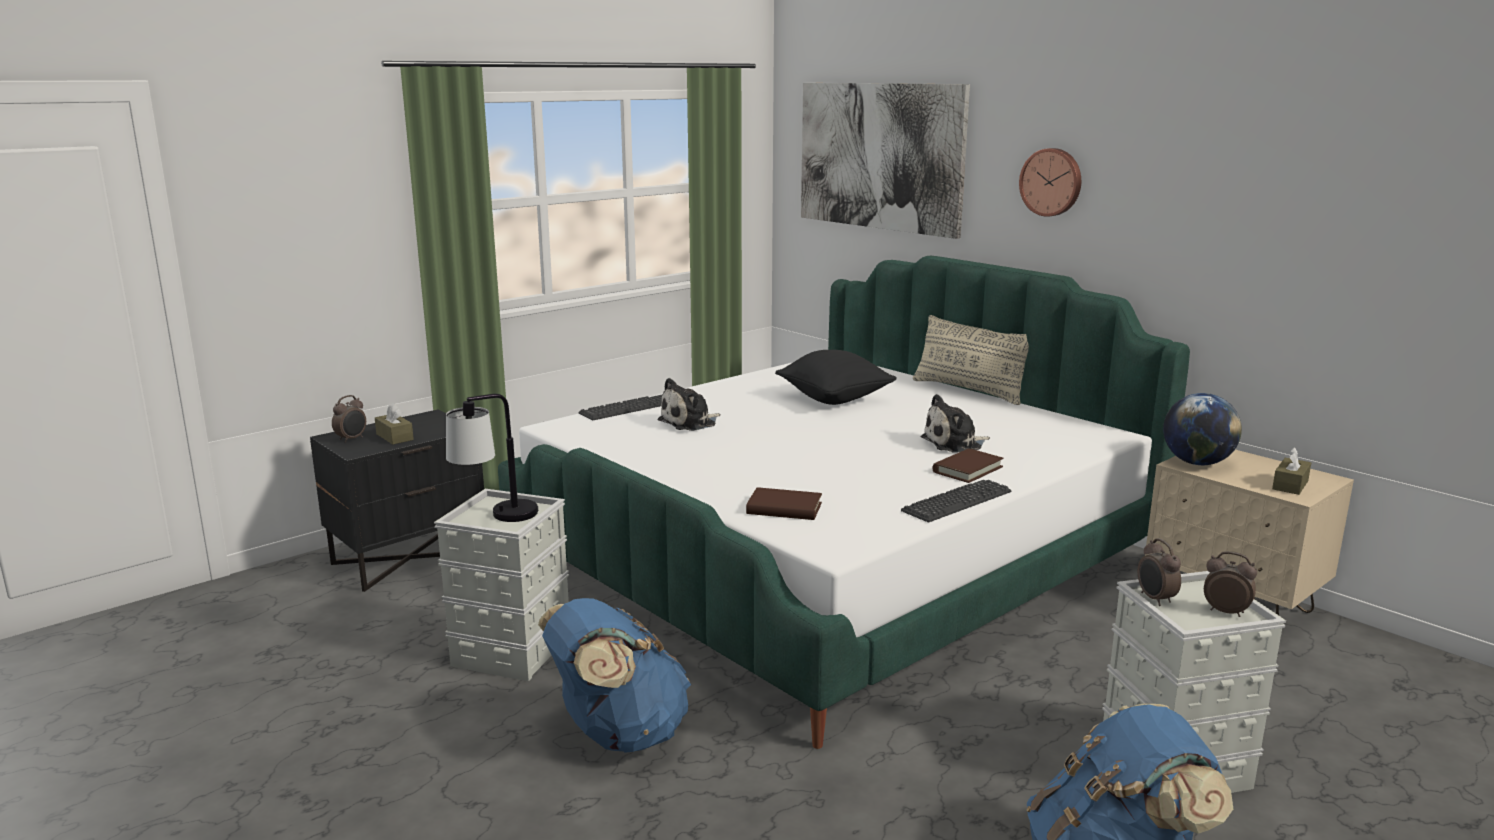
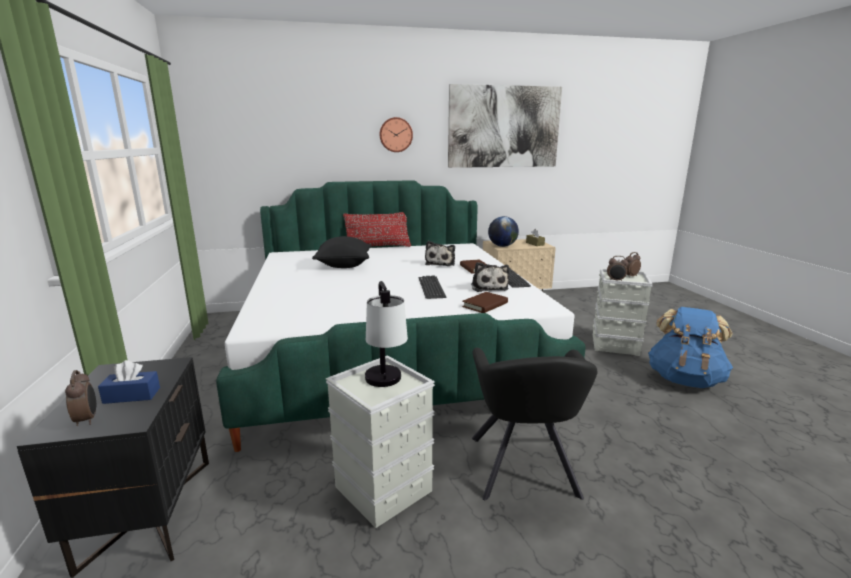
camera: 60 degrees left, 0 degrees up
(394, 437) = (132, 395): brown tissue box -> blue tissue box
(618, 734) = (524, 469): blue backpack -> black armchair
(628, 408) = (260, 304): keyboard -> keyboard (431, 287)
(690, 422) = (320, 296): plush toy -> plush toy (489, 287)
(880, 156) = (276, 127): picture -> picture (504, 127)
(969, 390) = (378, 247): beige pillow -> red pillow

